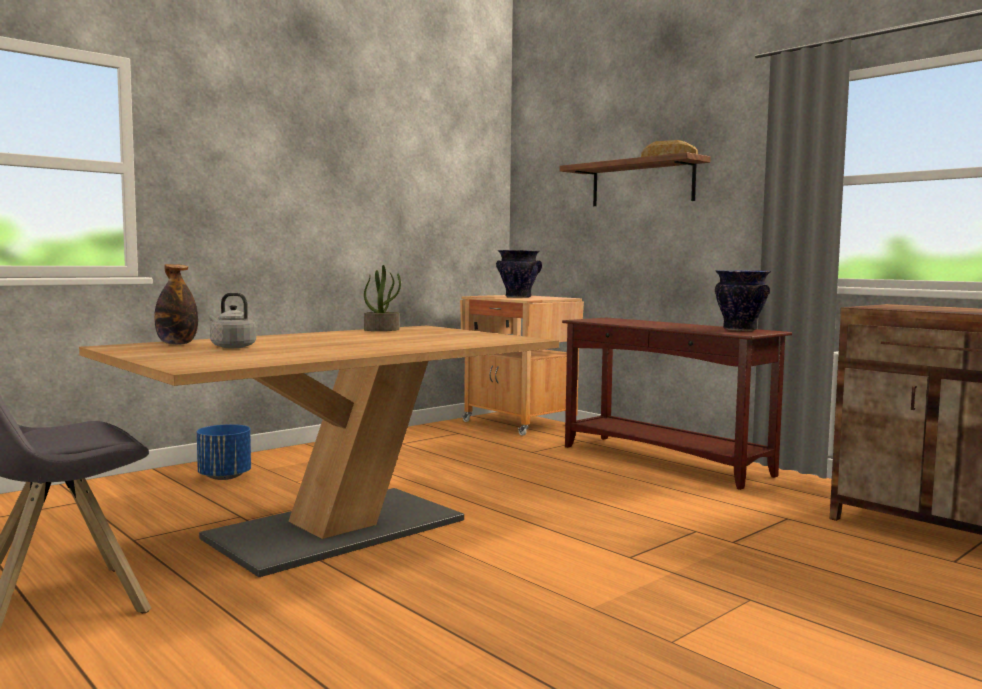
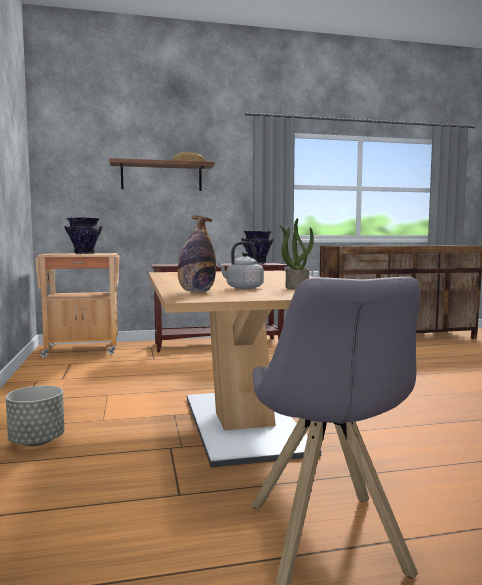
camera: 60 degrees left, 0 degrees up
(225, 477) = (37, 441): blue planter -> grey planter
(382, 330) = (169, 275): potted plant -> potted plant (296, 287)

